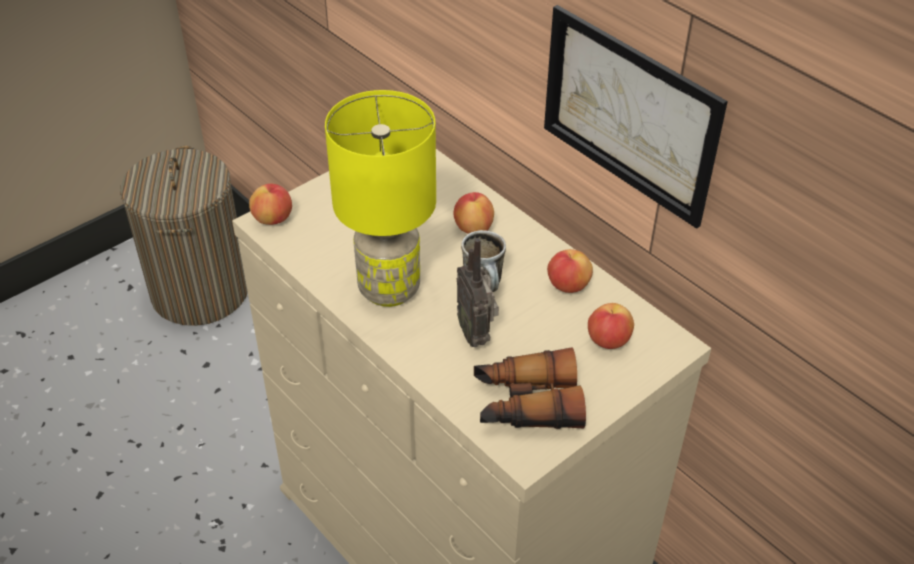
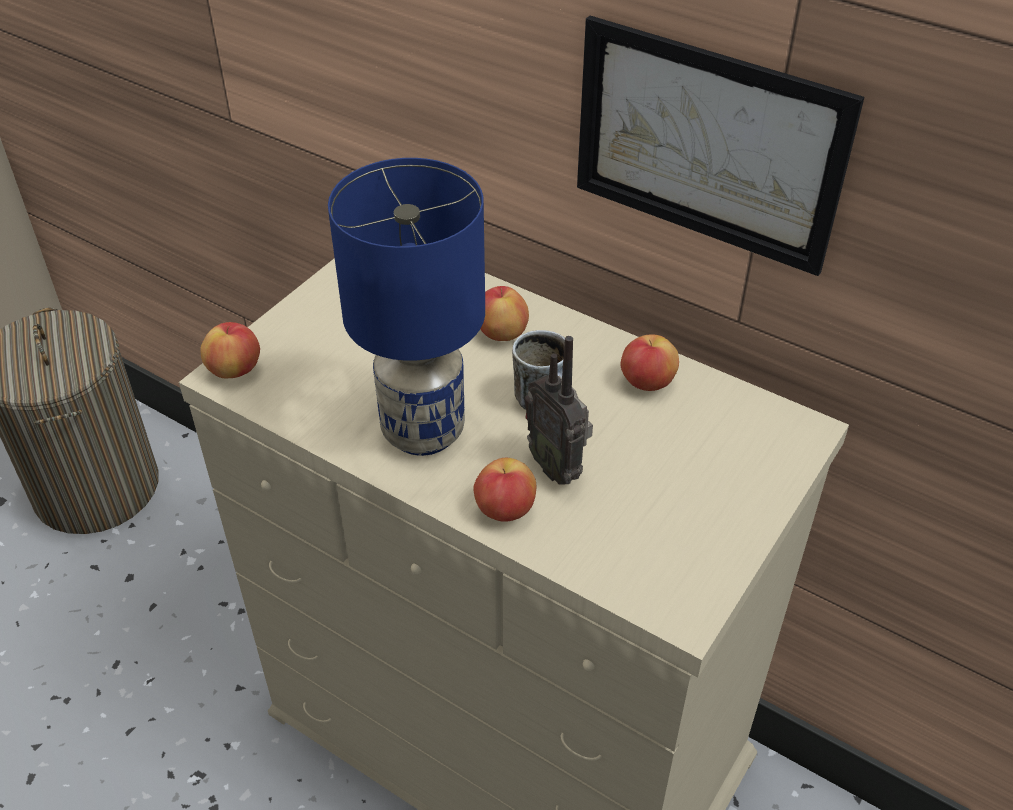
camera: 15 degrees left, 0 degrees up
(390, 288) = (424, 430): yellow table lamp -> blue table lamp
(526, 403) = (657, 544): binoculars -> none
(608, 341) = (724, 441): apple -> apple (505, 509)

